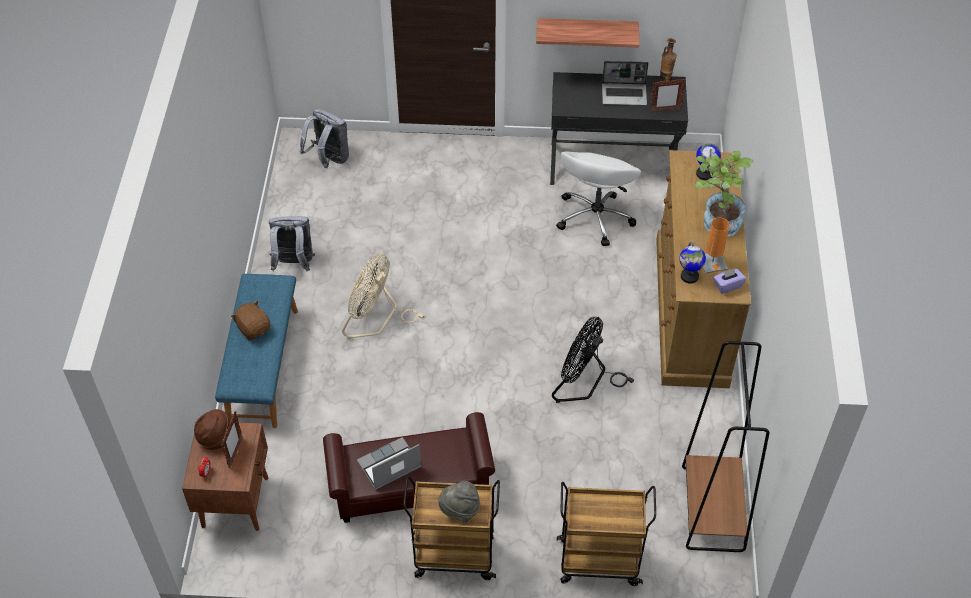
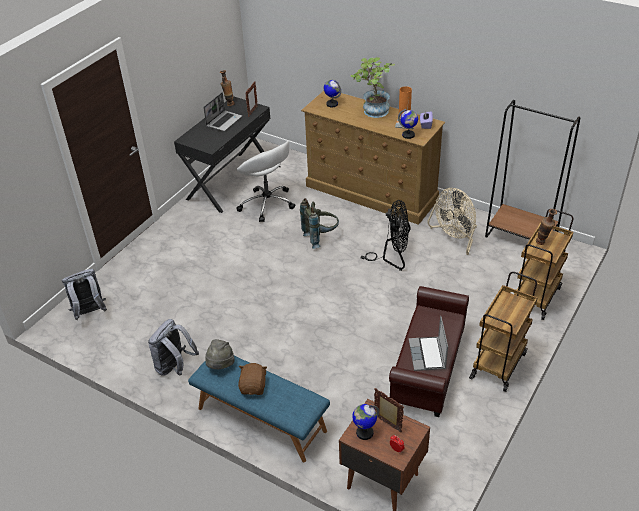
camera: 60 degrees left, 10 degrees down
(215, 438) = (364, 432): brown hat -> globe
(253, 328) = (253, 387): brown plush toy -> brown plush toy turned 105 degrees clockwise
(380, 315) = (264, 334): beige fan -> beige fan (455, 235)
(460, 510) = (512, 309): grey hat -> grey hat (220, 365)
(569, 296) = (320, 237): none -> grey backpack
(587, 31) = (179, 97): shelf -> none
(587, 378) = (392, 252): black fan -> black fan turned 135 degrees counterclockwise
(606, 507) = (542, 243): none -> vase

